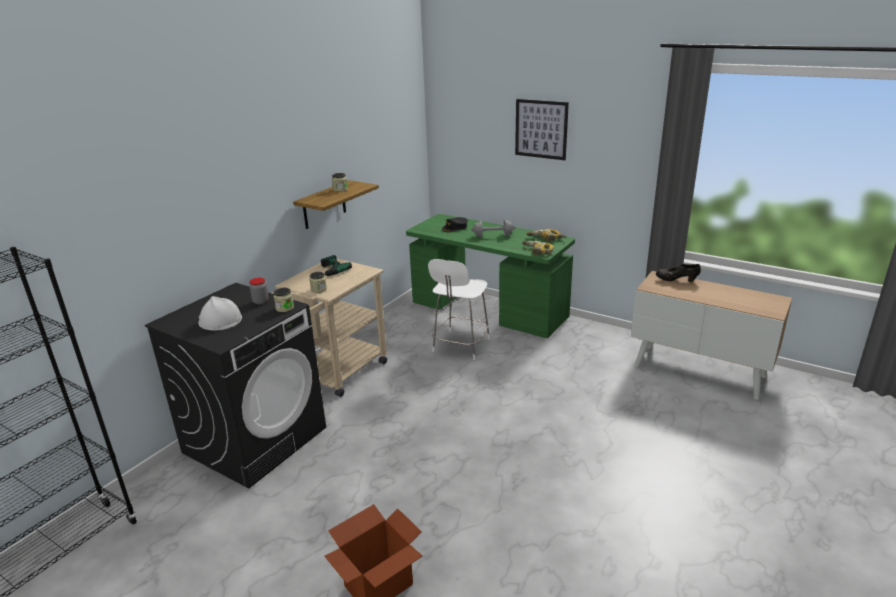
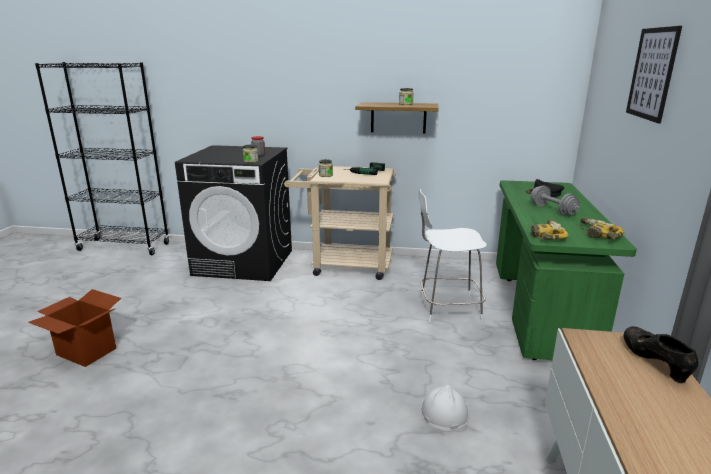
camera: 65 degrees right, 5 degrees down
(220, 320) = (223, 154): white hard hat -> white hard hat (444, 412)

